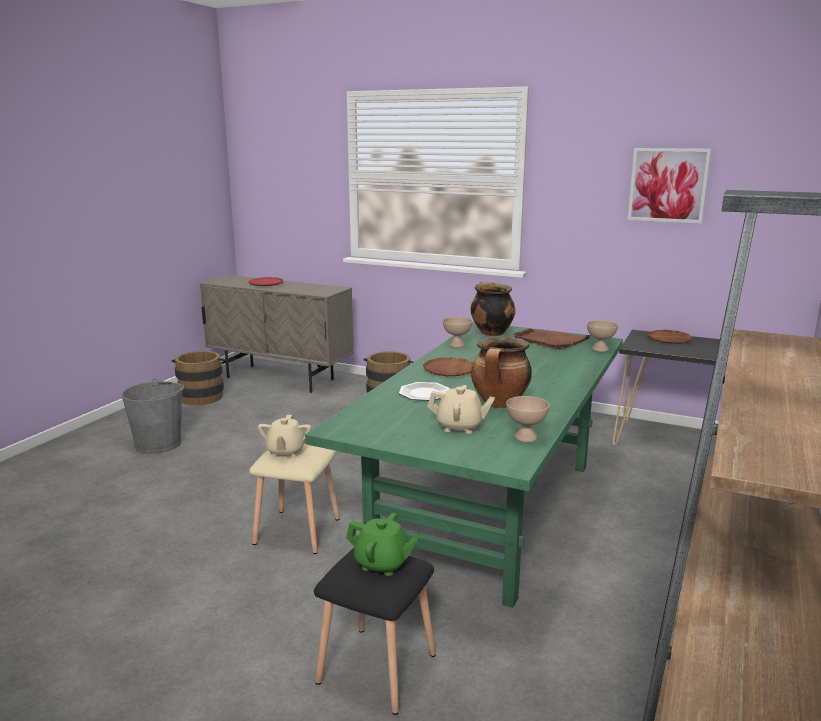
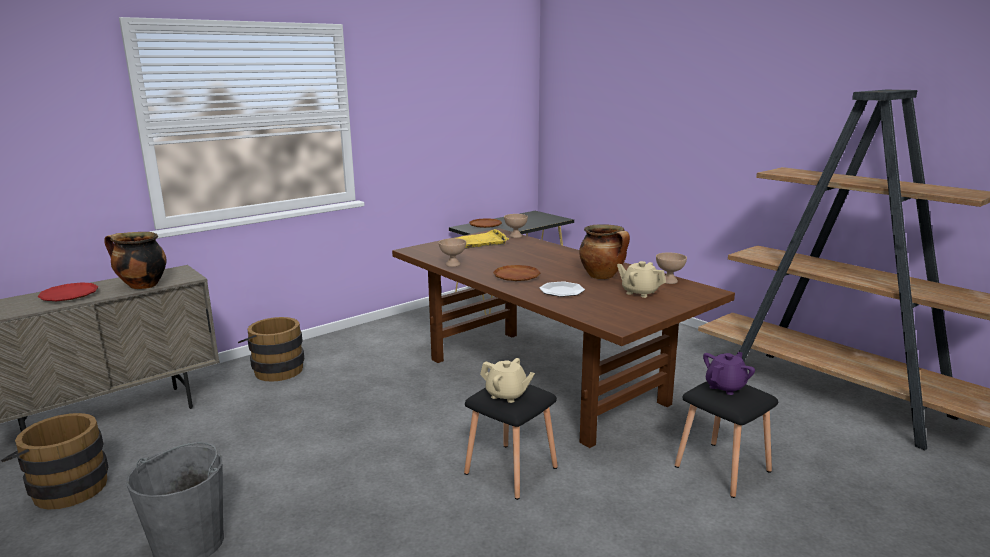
camera: 65 degrees left, 0 degrees up
(297, 530) = (509, 470): beige stool -> black stool
(382, 564) = (725, 387): green teapot -> purple teapot
(460, 427) = (639, 292): beige teapot -> beige teapot turned 90 degrees counterclockwise
(488, 511) = (544, 381): green dining table -> brown dining table
(491, 333) = (434, 251): cooking pot -> cooking pot (141, 286)
(551, 341) = (480, 242): brown tray -> yellow tray
(668, 185) = (454, 108): picture -> none

